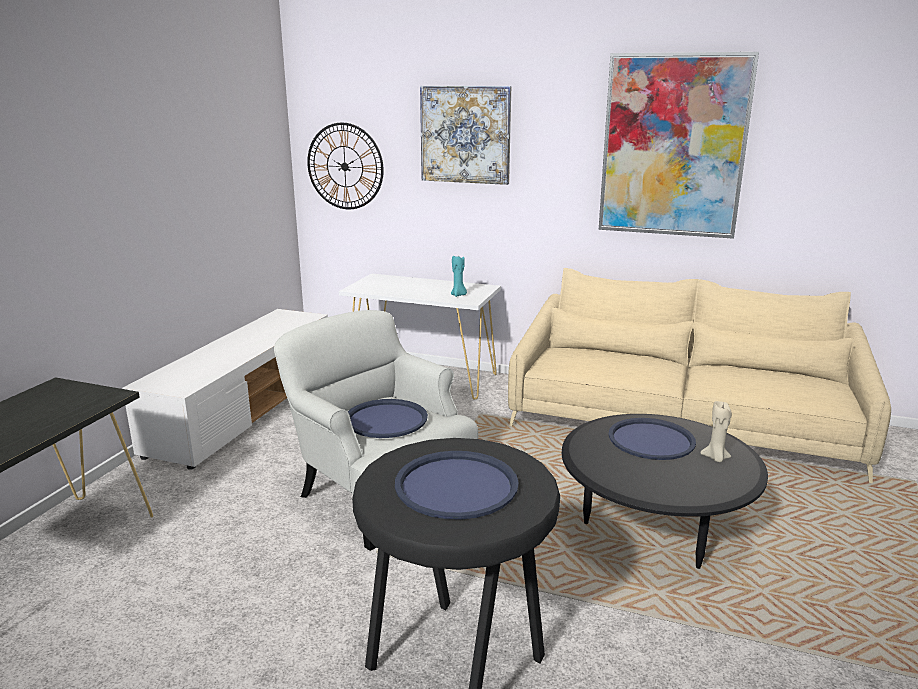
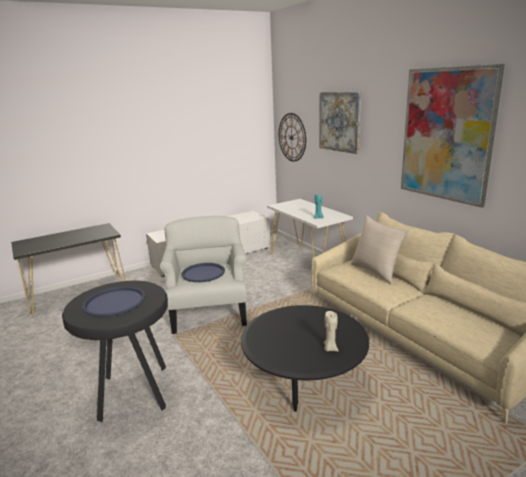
camera: 40 degrees right, 0 degrees up
(605, 354) = (376, 271): none -> beige pillow
(651, 440) = (313, 326): blue tray -> none

